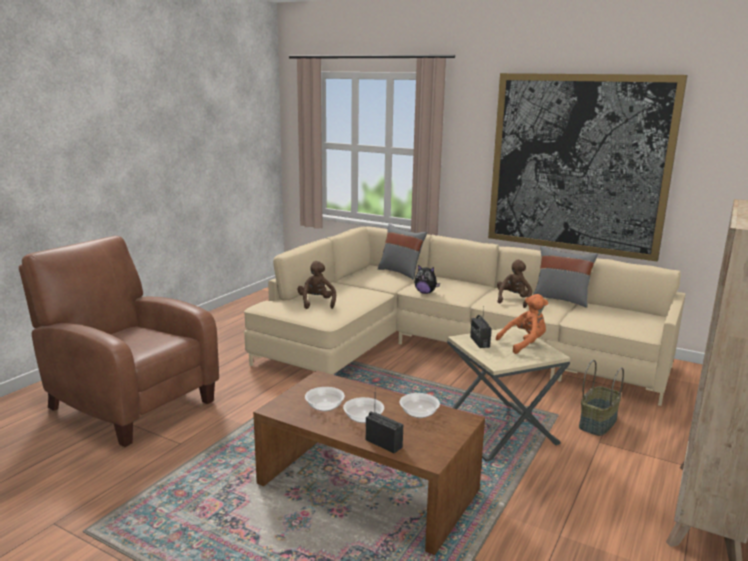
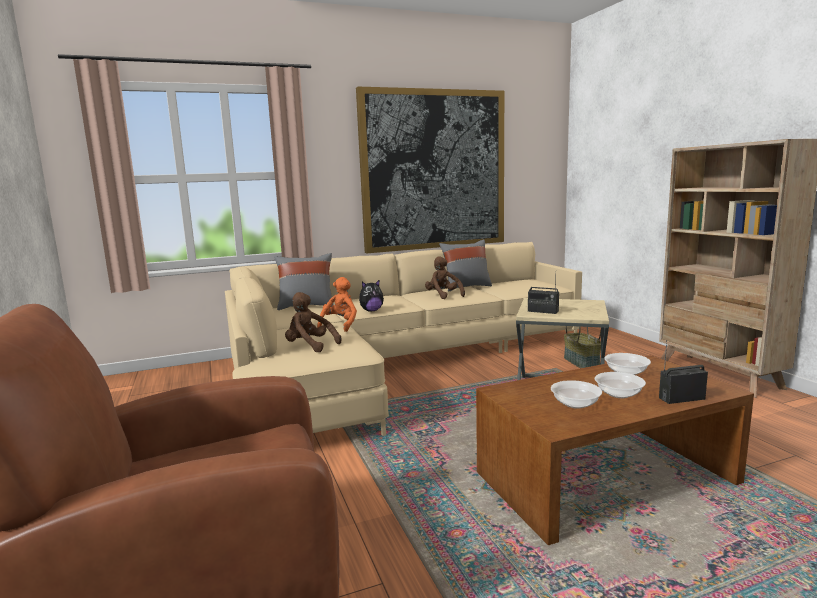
camera: 50 degrees left, 5 degrees down
(524, 344) = (564, 303): orange plush toy -> orange plush toy (340, 325)

